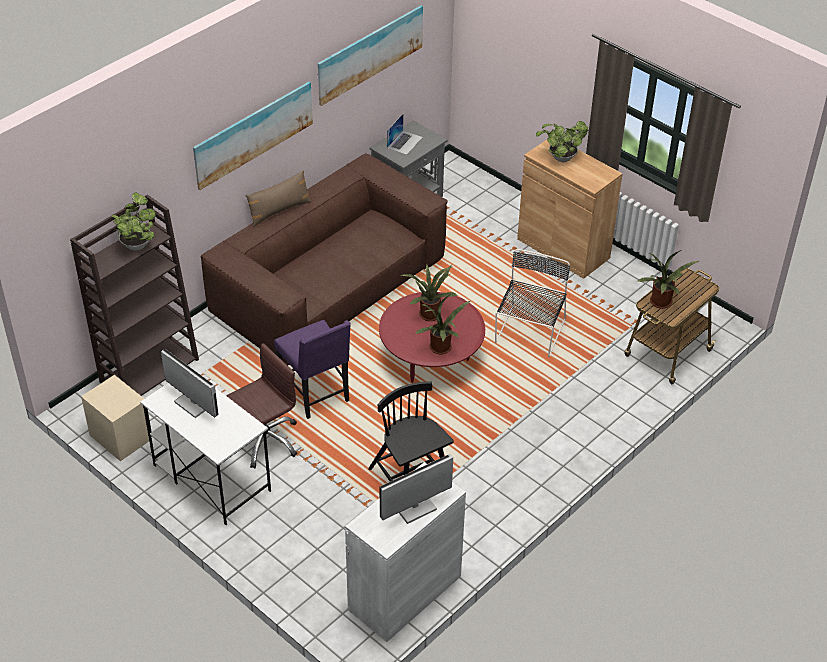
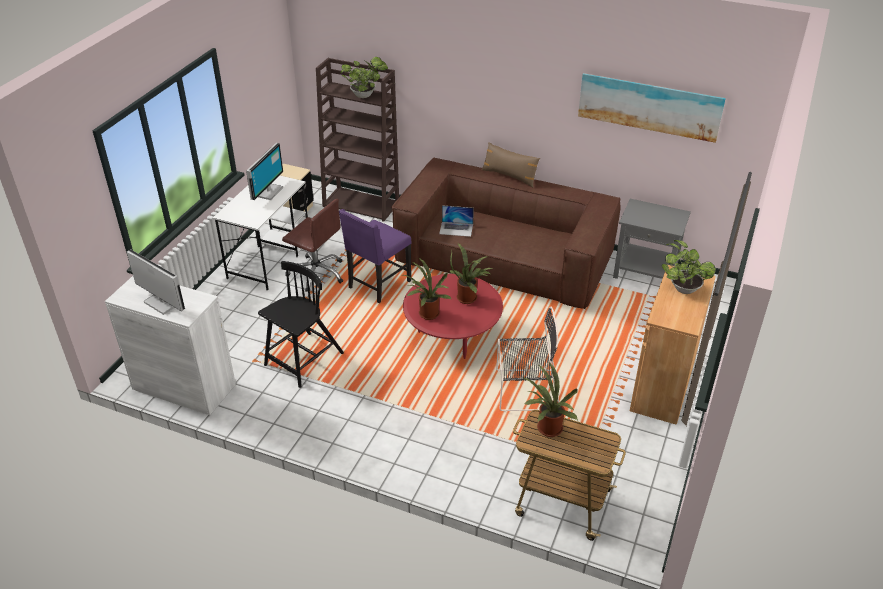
camera: 70 degrees right, 5 degrees down
(252, 133) = (504, 92): picture -> none
(404, 142) = (654, 214): laptop -> laptop (456, 229)

